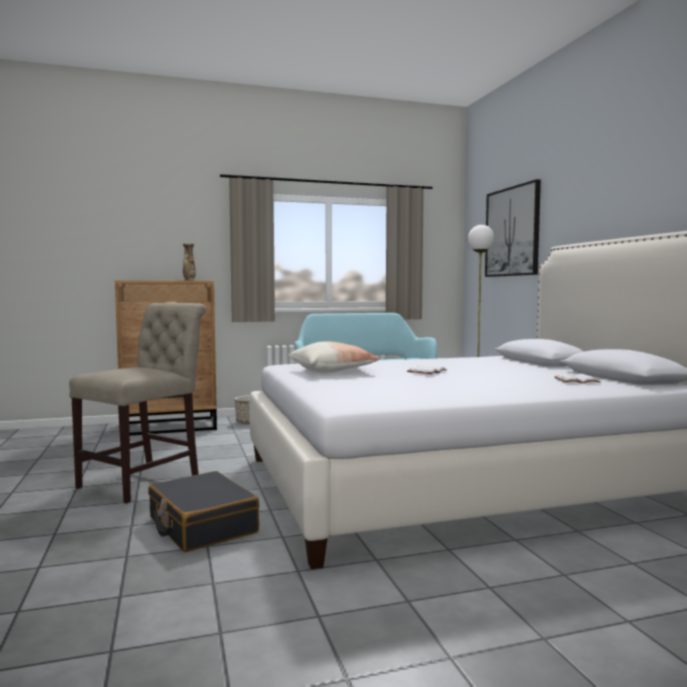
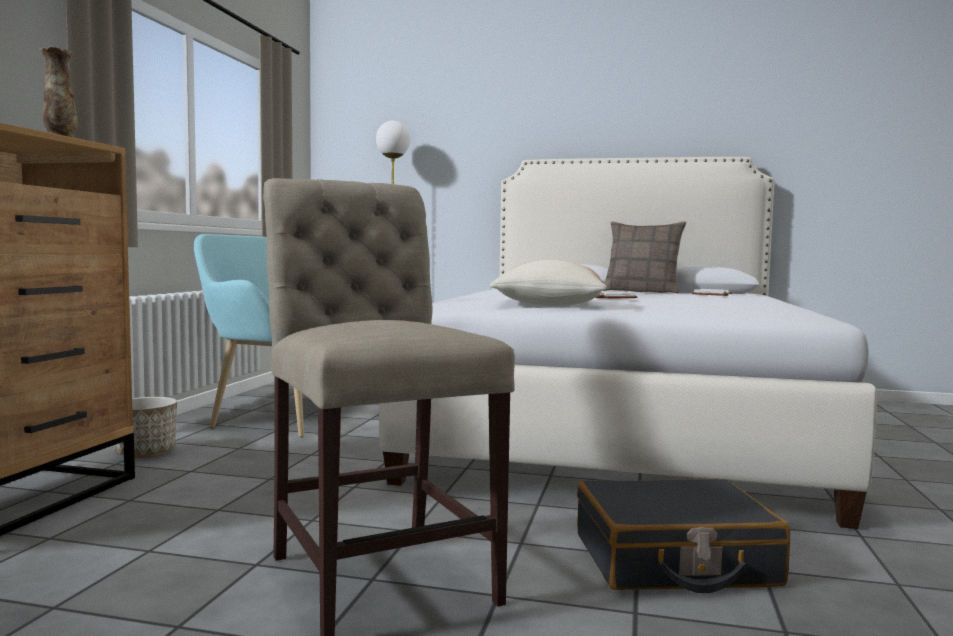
camera: 60 degrees left, 0 degrees up
(512, 232) = (428, 136): picture -> none
(558, 371) = (642, 291): none -> pillow

